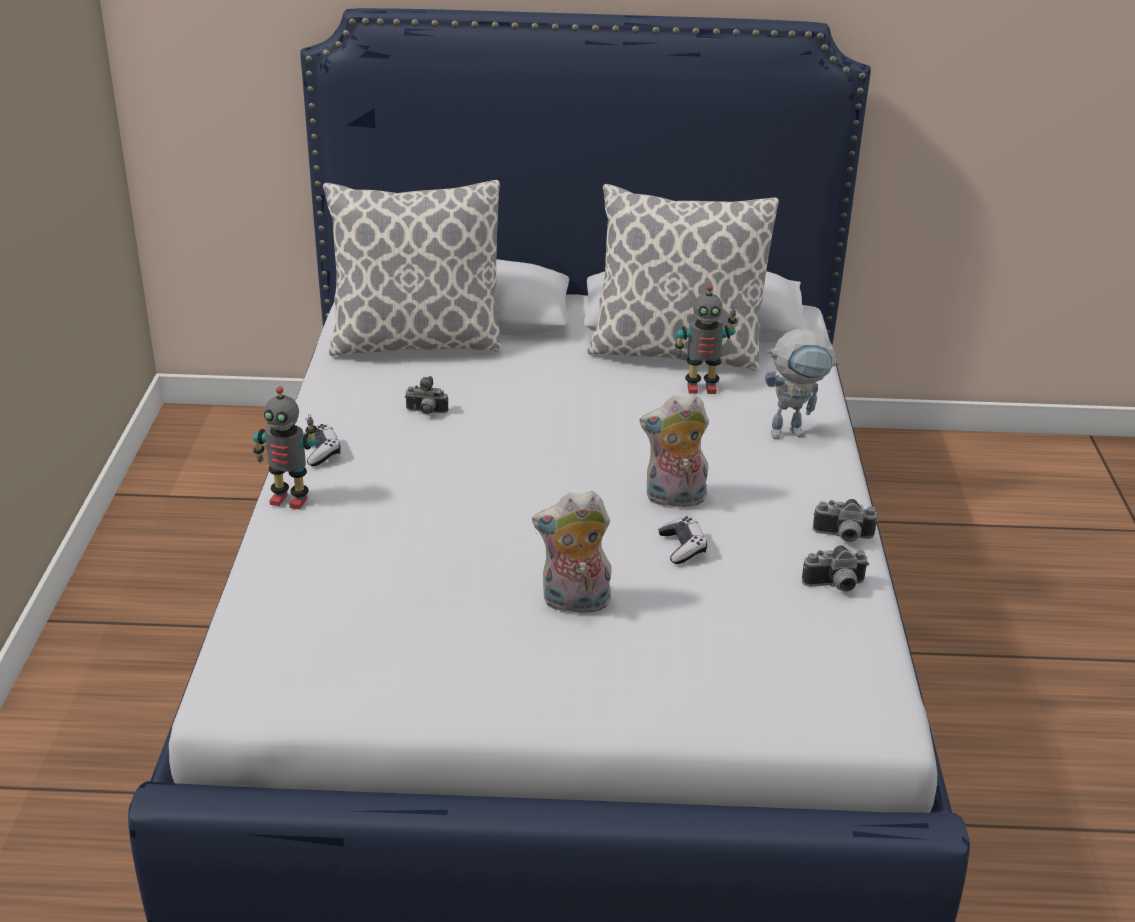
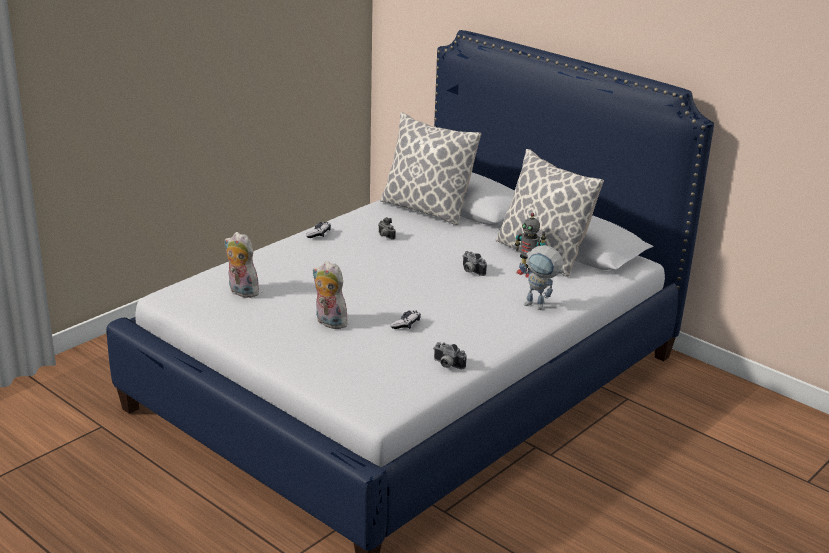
camera: 40 degrees right, 5 degrees down
(290, 499) = (282, 245): toy robot -> none
(674, 499) = (434, 307): plush toy -> plush toy (241, 292)
(843, 537) = (484, 351): camera -> camera (470, 271)

